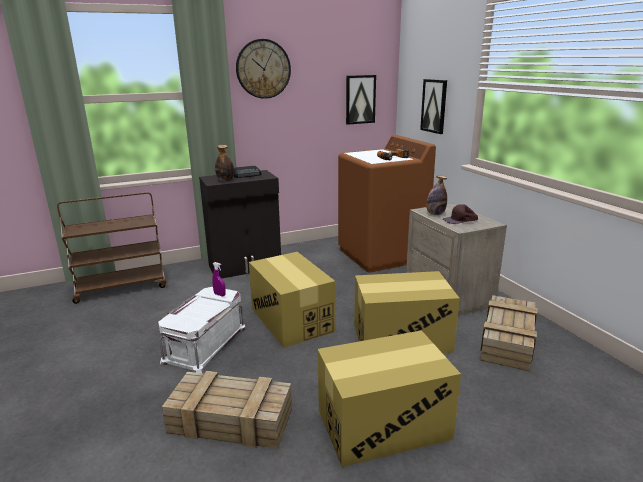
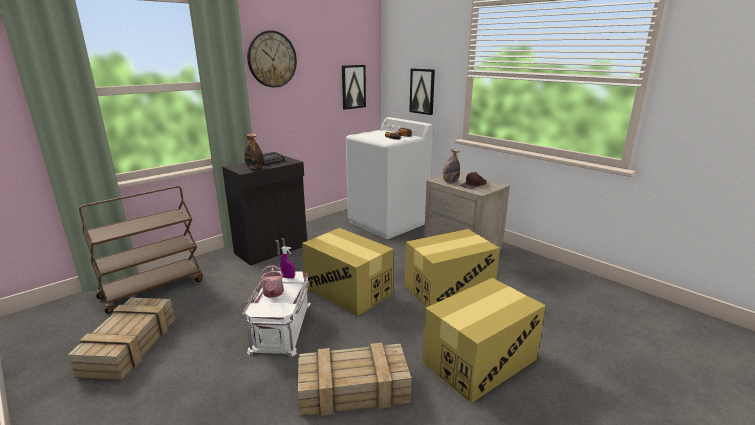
camera: 20 degrees left, 0 degrees up
(195, 308) = (273, 294): none -> watering can
(381, 255) = (388, 223): brown washing machine -> white washing machine
(507, 340) = (525, 276): crate -> crate (130, 344)

